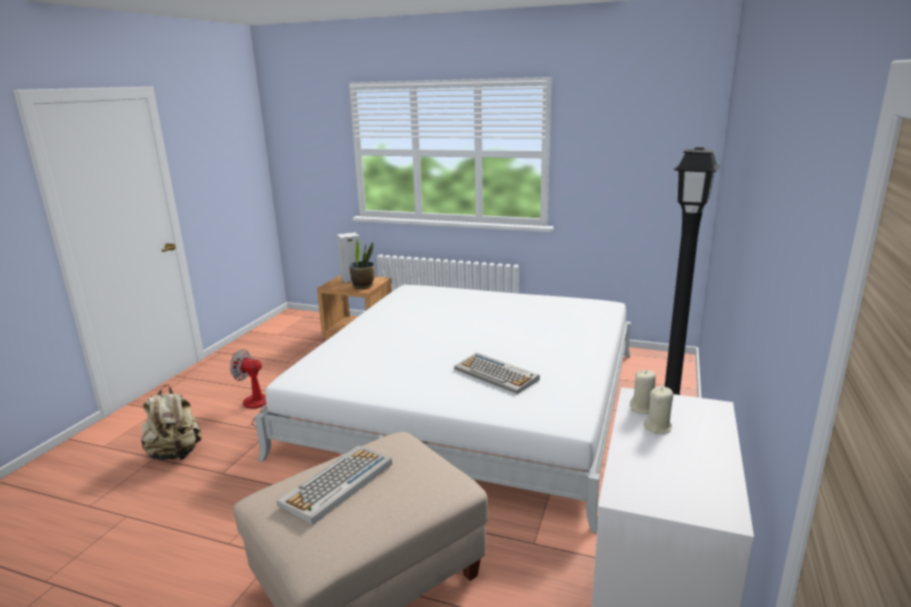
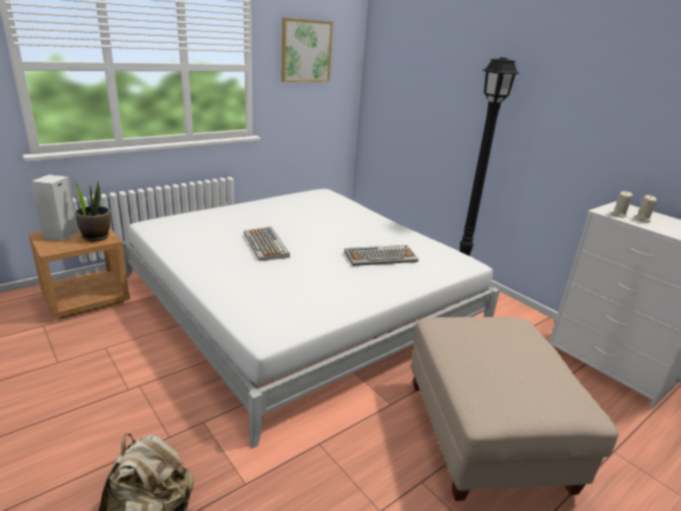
camera: 60 degrees left, 5 degrees up
(257, 406) = (132, 416): fan -> none
(337, 484) = (496, 366): keyboard -> keyboard (266, 245)
(623, 135) = (306, 51): none -> picture

